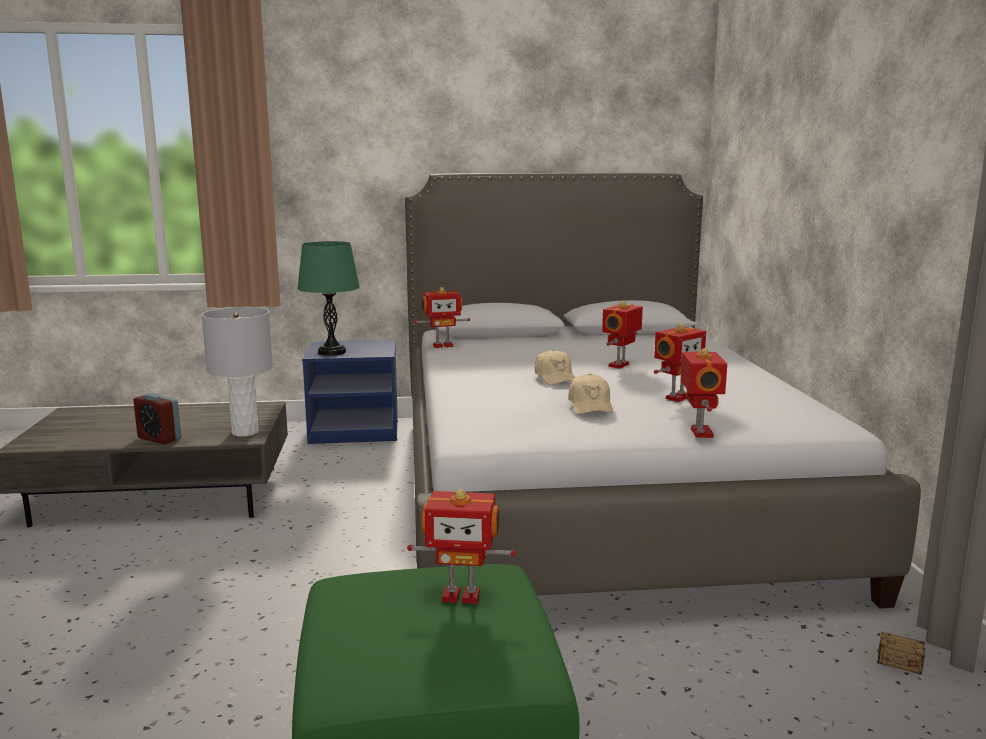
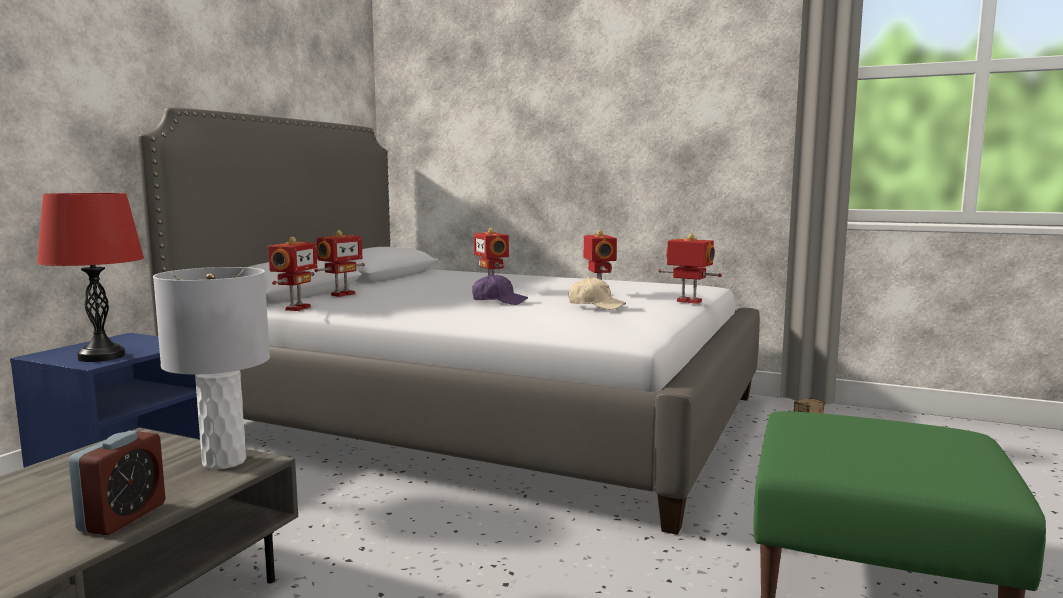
camera: 60 degrees left, 5 degrees down
(159, 439) = (123, 517): alarm clock -> alarm clock turned 45 degrees counterclockwise
(332, 352) = (102, 356): green table lamp -> red table lamp
(461, 595) = (839, 428): toy robot -> toy robot (342, 294)
(555, 378) = (499, 301): beige cap -> purple cap

